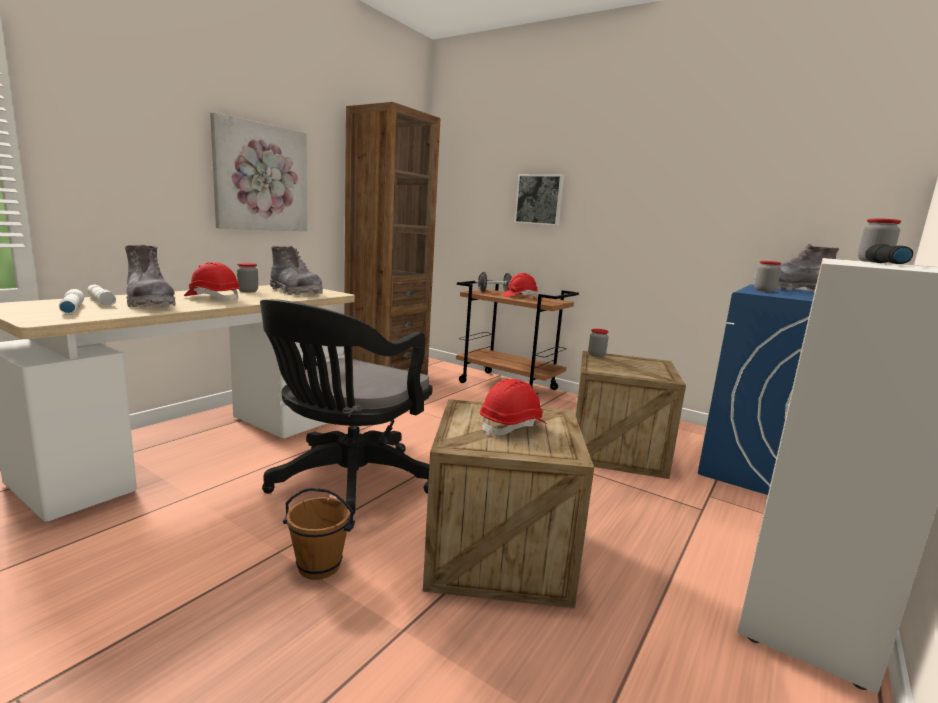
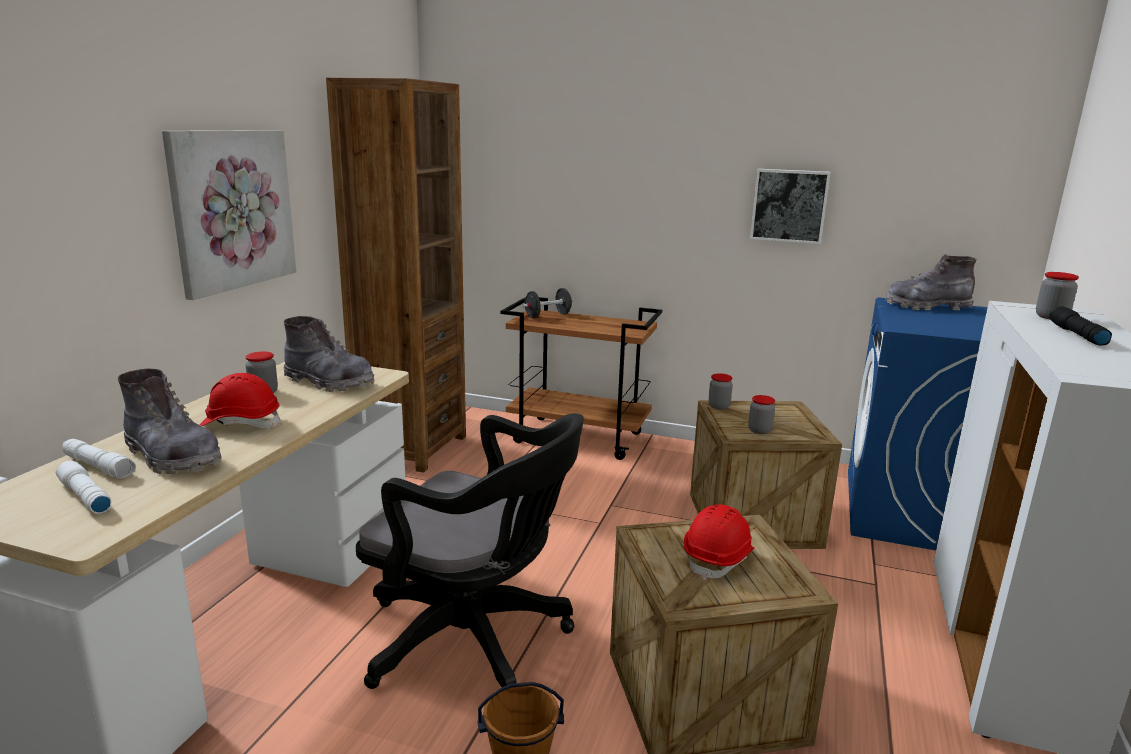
camera: 15 degrees left, 5 degrees up
(346, 484) = (475, 641): black office chair -> black office chair turned 75 degrees counterclockwise
(519, 296) = (587, 322): red hard hat -> none
(539, 200) = (599, 188): picture -> picture (789, 205)
(764, 291) = (909, 319): jar -> jar (759, 430)

